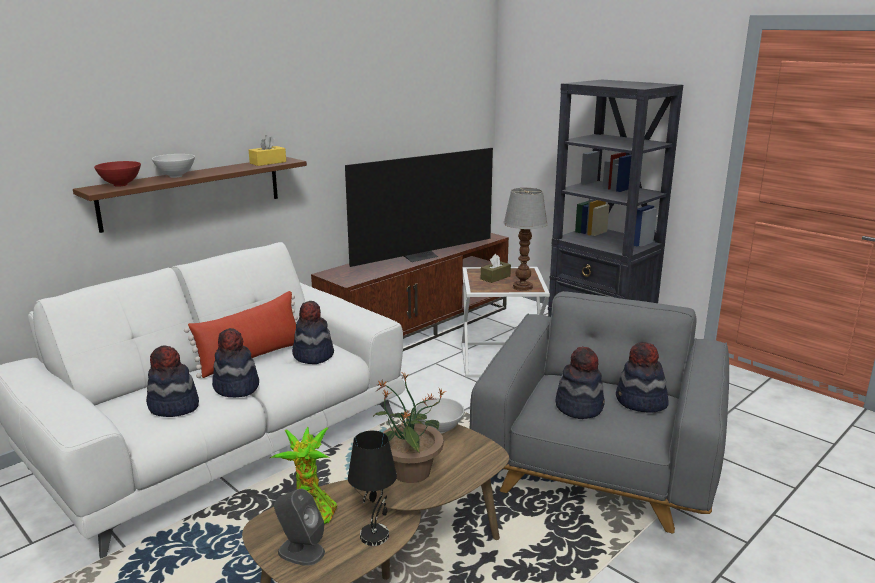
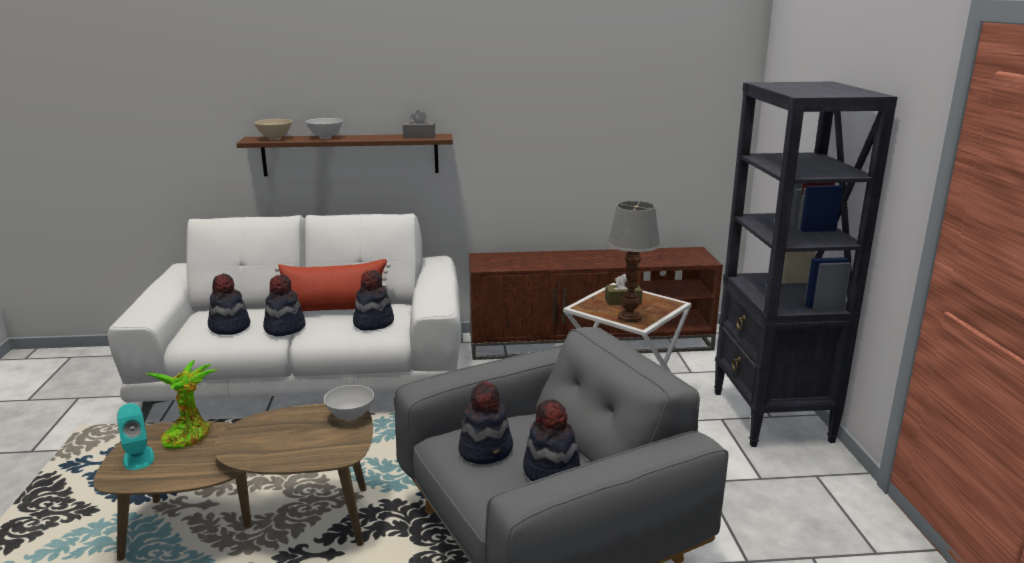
camera: 40 degrees right, 0 degrees up
(120, 185) = (274, 138): red bowl -> beige bowl
(268, 162) = (419, 136): yellow tissue box -> grey tissue box
(300, 551) = (138, 458): grey speaker -> turquoise speaker
(374, 535) = (190, 471): black table lamp -> none
(410, 472) = (271, 437): potted plant -> none
(419, 256) = (589, 261): television -> none

